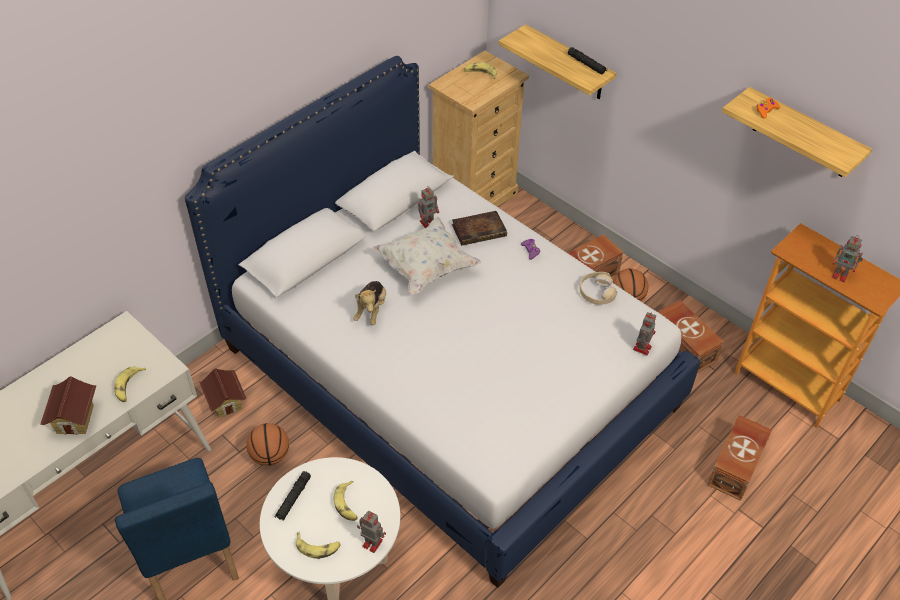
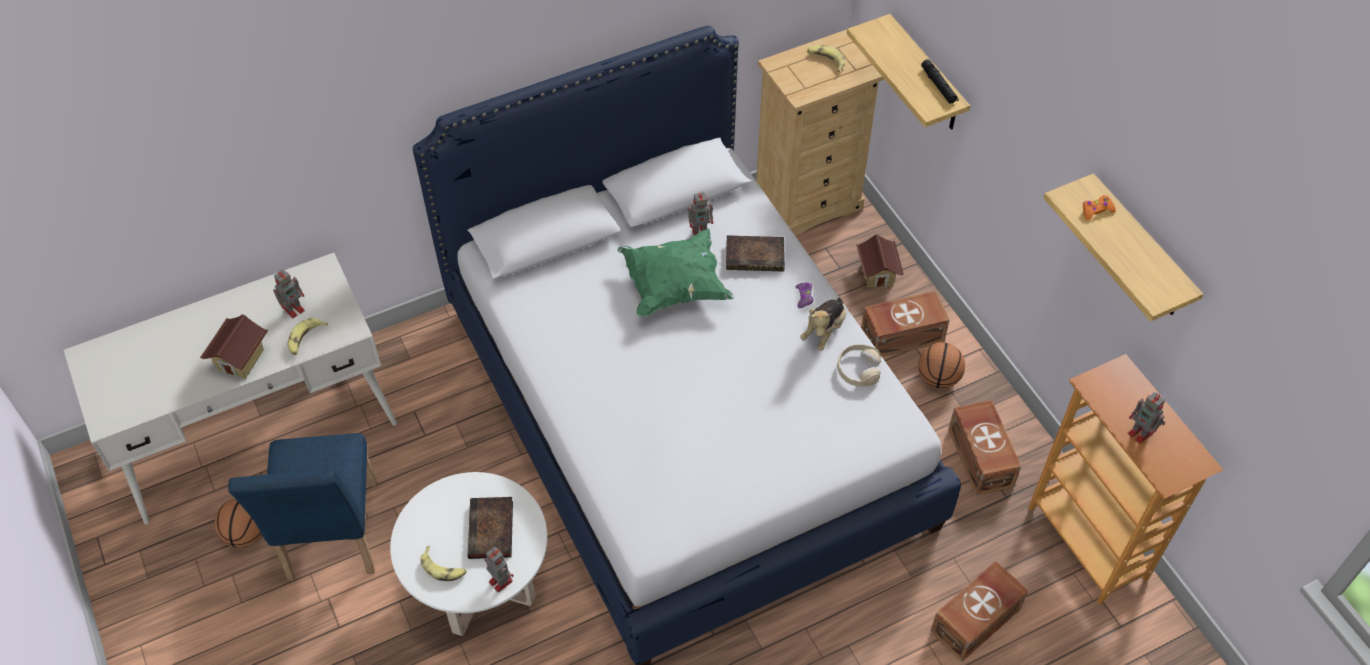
camera: 20 degrees right, 5 degrees up
(226, 402) = (431, 375): toy house -> toy house (877, 274)
(270, 455) = (455, 449): basketball -> basketball (247, 534)
(293, 498) = (439, 508): black flashlight -> none
(347, 504) = (491, 531): banana -> book
(371, 310) = (592, 320): plush toy -> plush toy (824, 331)
(426, 268) = (674, 286): white pillow -> green pillow
(642, 347) = (880, 451): toy robot -> toy robot (295, 308)

